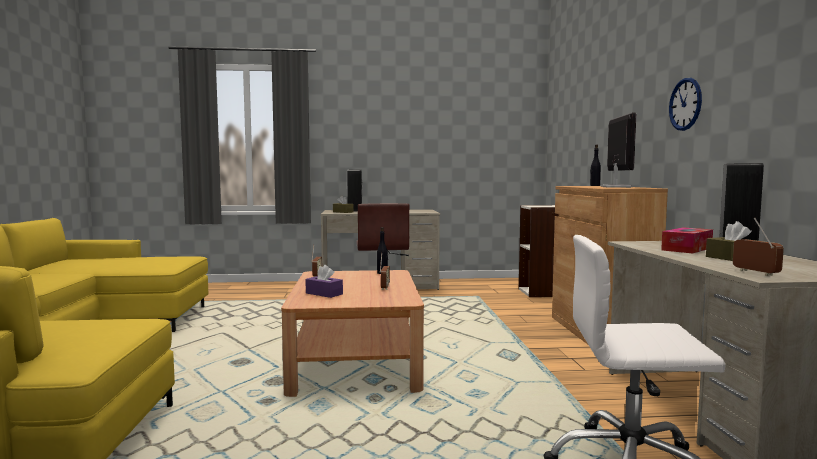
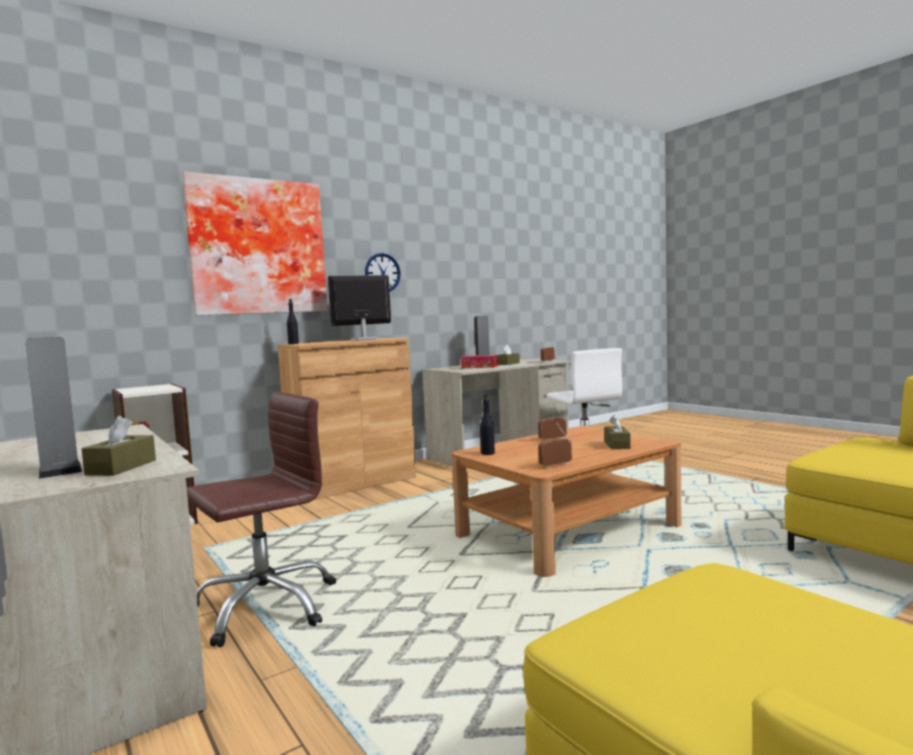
camera: 120 degrees left, 0 degrees up
(324, 293) = (617, 445): purple tissue box -> brown tissue box
(612, 98) = (257, 247): none -> picture

